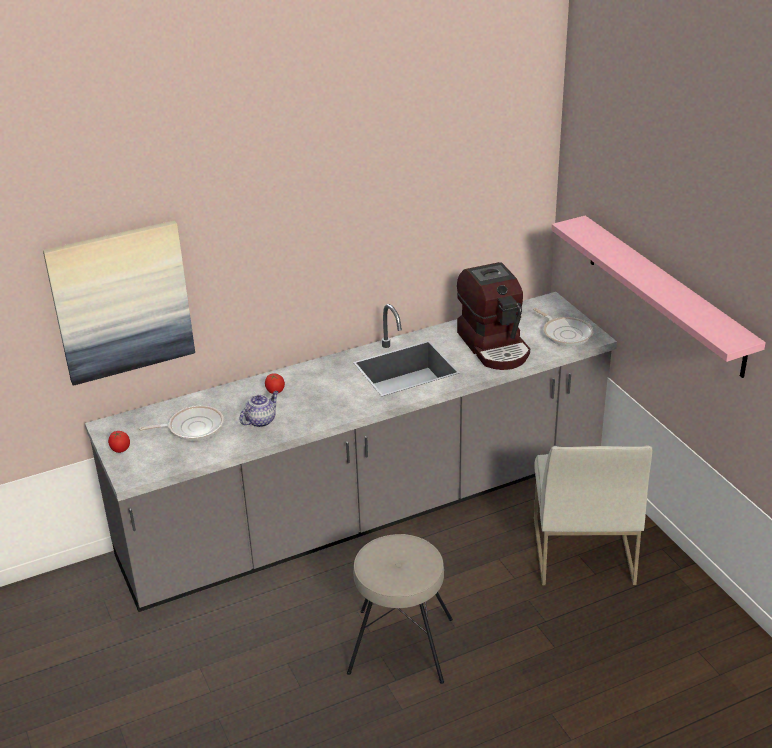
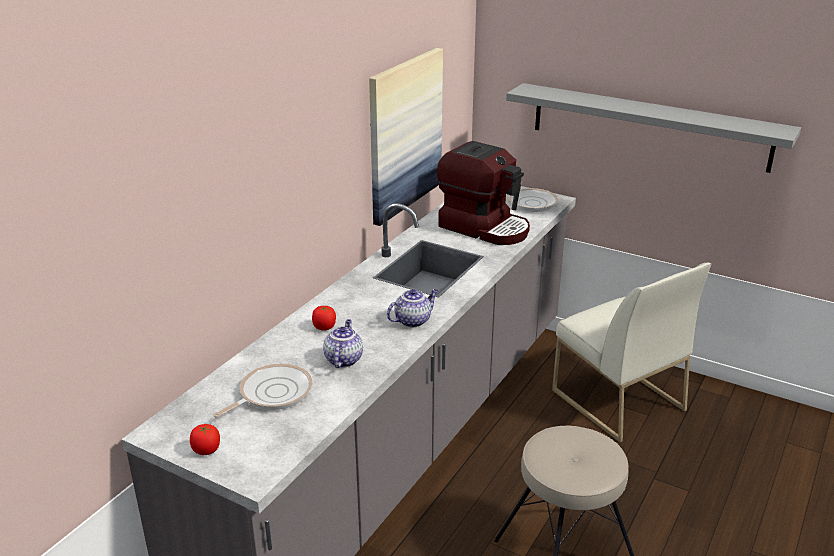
camera: 35 degrees left, 5 degrees down
(121, 302) = (150, 250): picture -> picture (404, 134)
(340, 408) = (413, 320): none -> teapot
(664, 294) = (648, 126): pink shelf -> grey shelf

